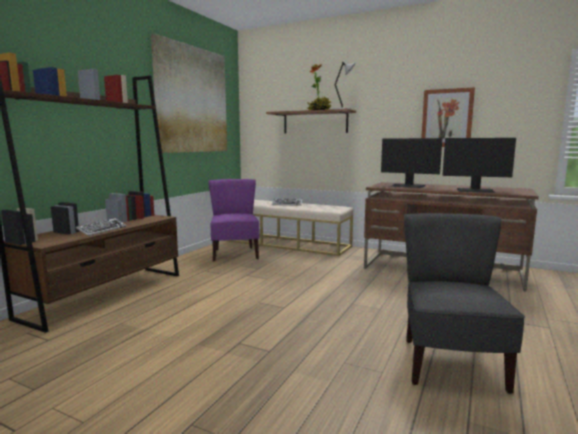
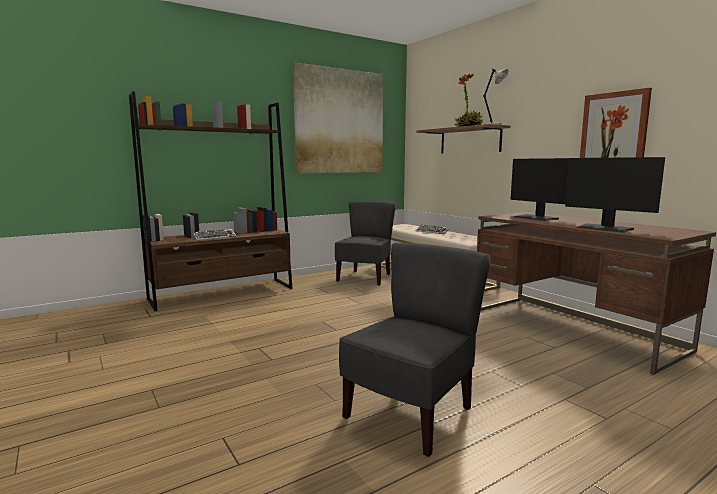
camera: 30 degrees right, 0 degrees up
(235, 254) = (365, 278): purple chair -> grey chair

